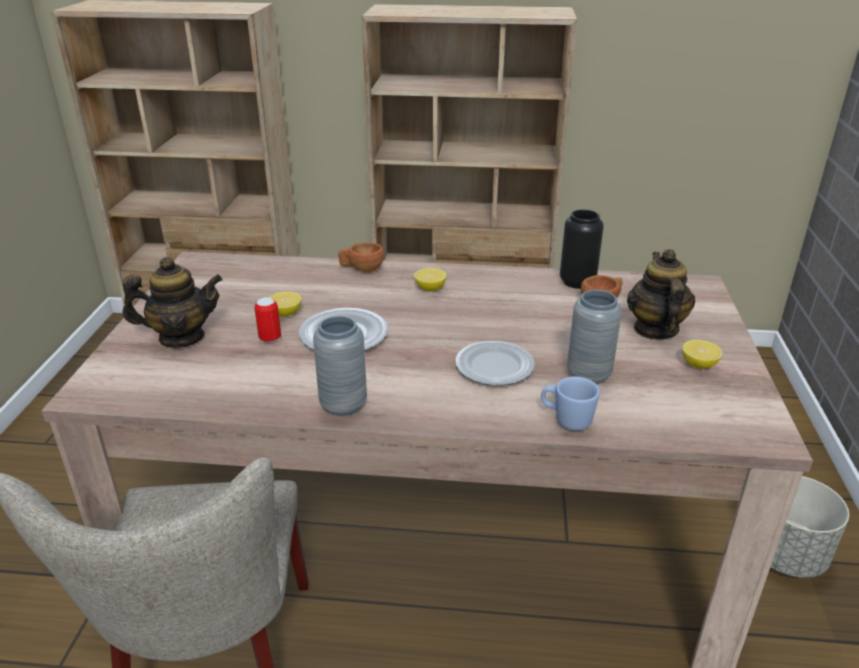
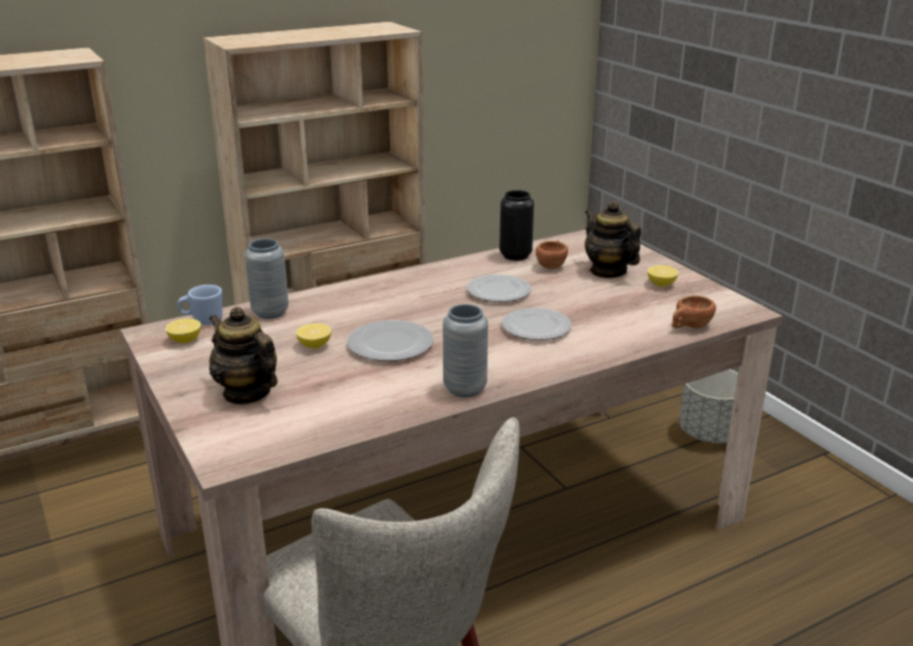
camera: 35 degrees left, 5 degrees down
(181, 337) = (246, 393): teapot -> teapot turned 90 degrees counterclockwise
(270, 338) = (331, 367): can -> none
(361, 269) = (329, 294): brown cup -> brown cup (689, 326)
(430, 288) = (410, 291): lemon -> lemon (185, 340)
(509, 315) = (498, 292): none -> plate
(566, 420) = (627, 343): blue mug -> blue mug (202, 321)
(588, 375) = (604, 312): grey vase -> grey vase (270, 312)

